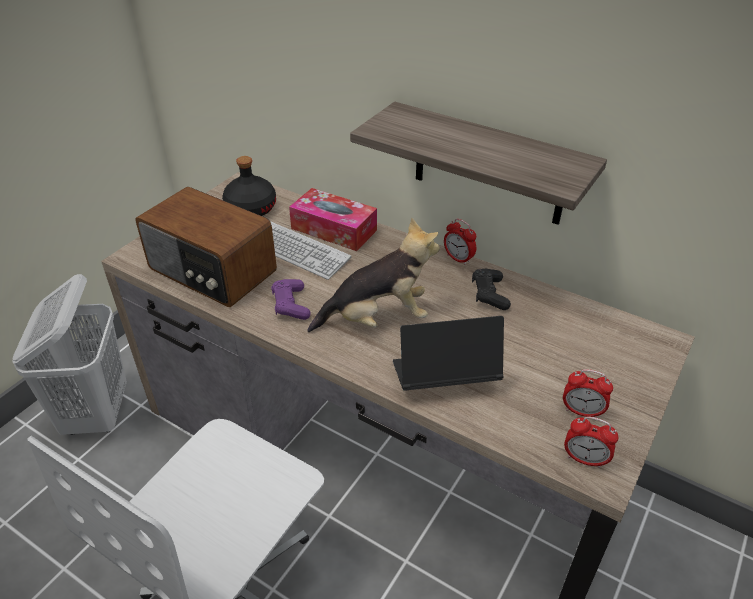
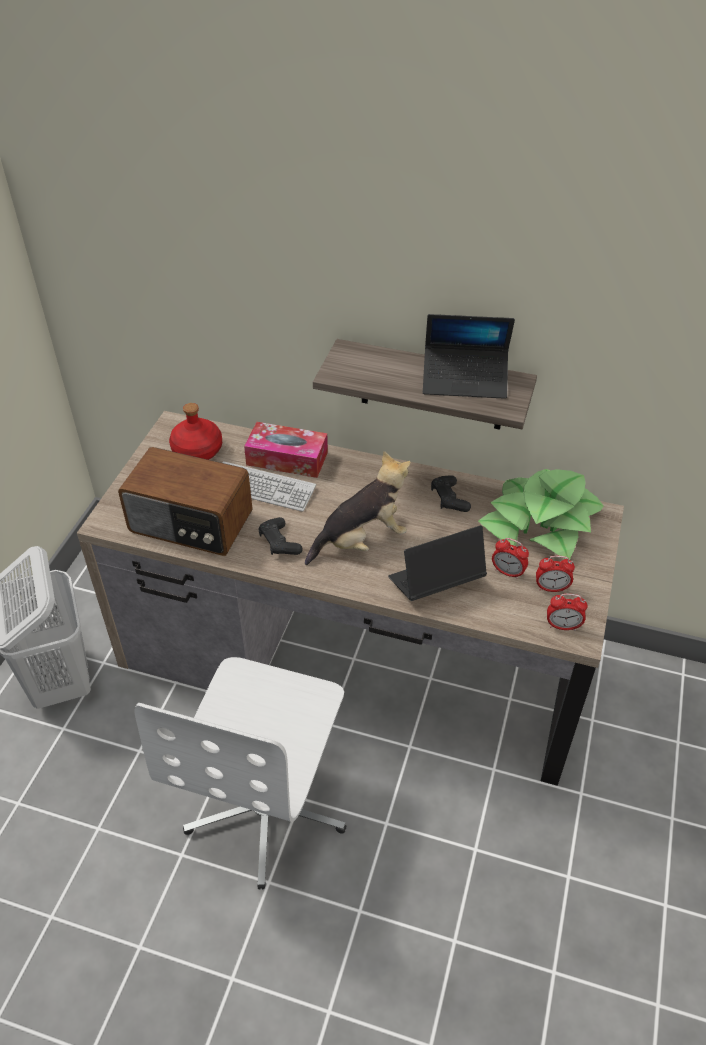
camera: 15 degrees left, 5 degrees up
(250, 208) = (197, 450): black bottle -> red bottle
(291, 305) = (279, 543): purple game controller -> black game controller
(458, 259) = (411, 469): alarm clock -> alarm clock (507, 572)
(519, 152) = (465, 380): none -> laptop
(587, 337) = (540, 523): none -> potted plant

